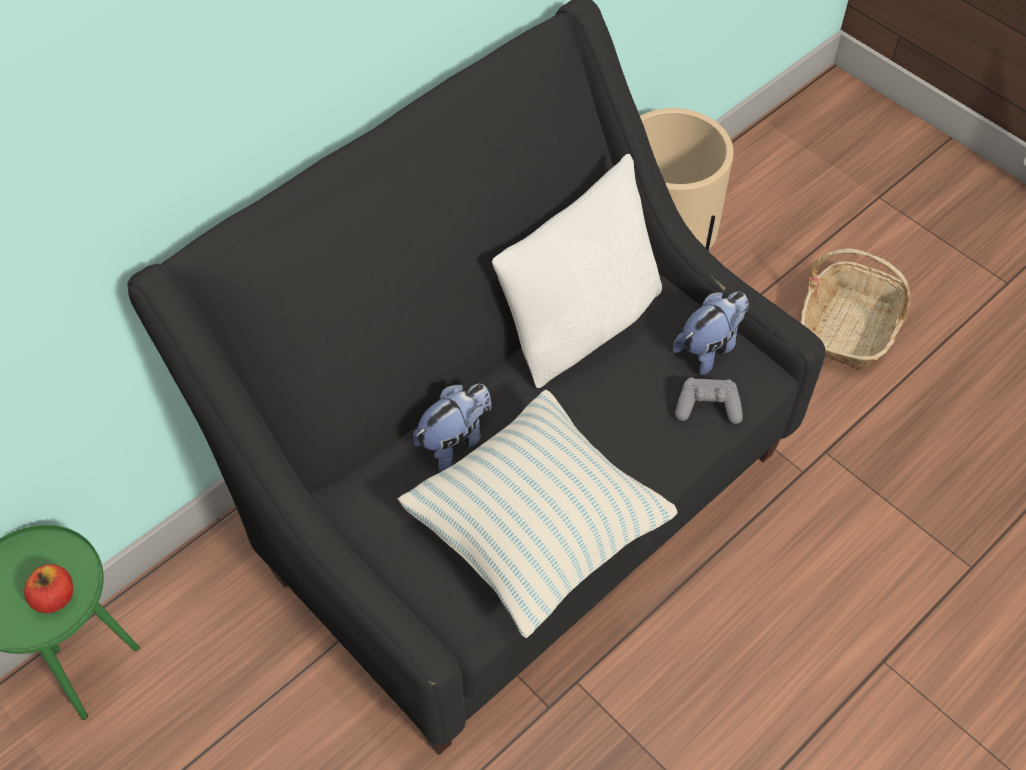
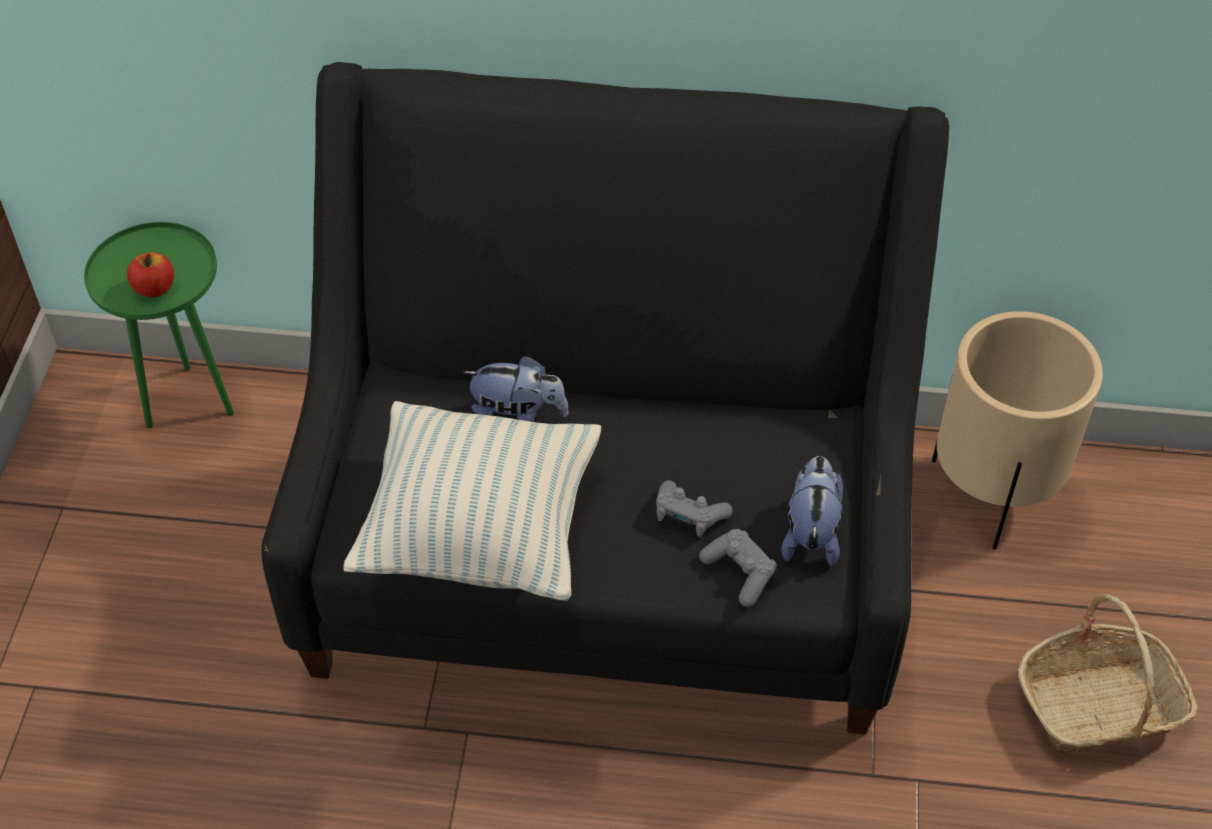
camera: 50 degrees right, 5 degrees down
(582, 323) = (734, 424): white pillow -> none
(636, 402) = (689, 516): none -> grey game controller
(709, 348) = (810, 533): plush toy -> plush toy turned 90 degrees counterclockwise

